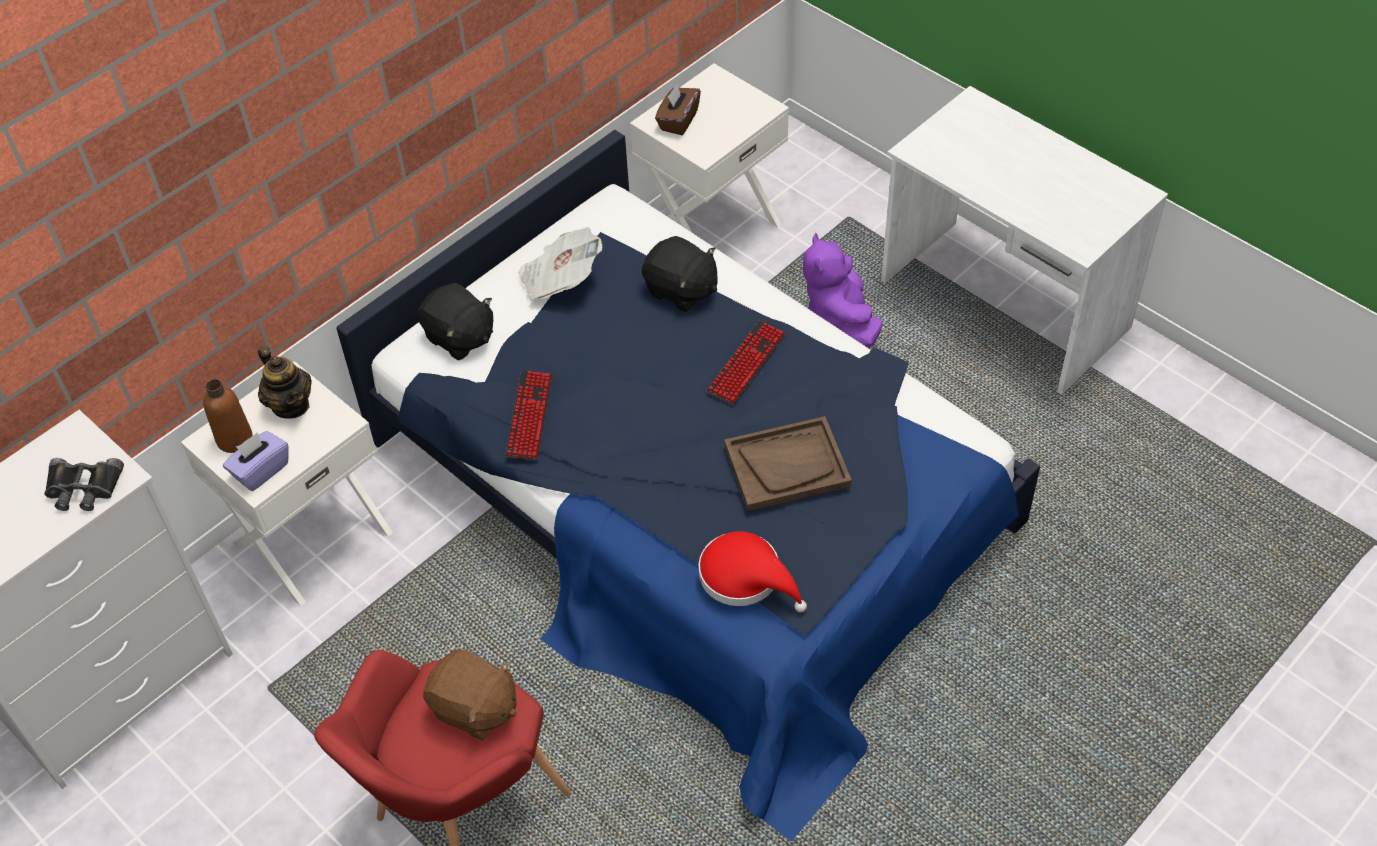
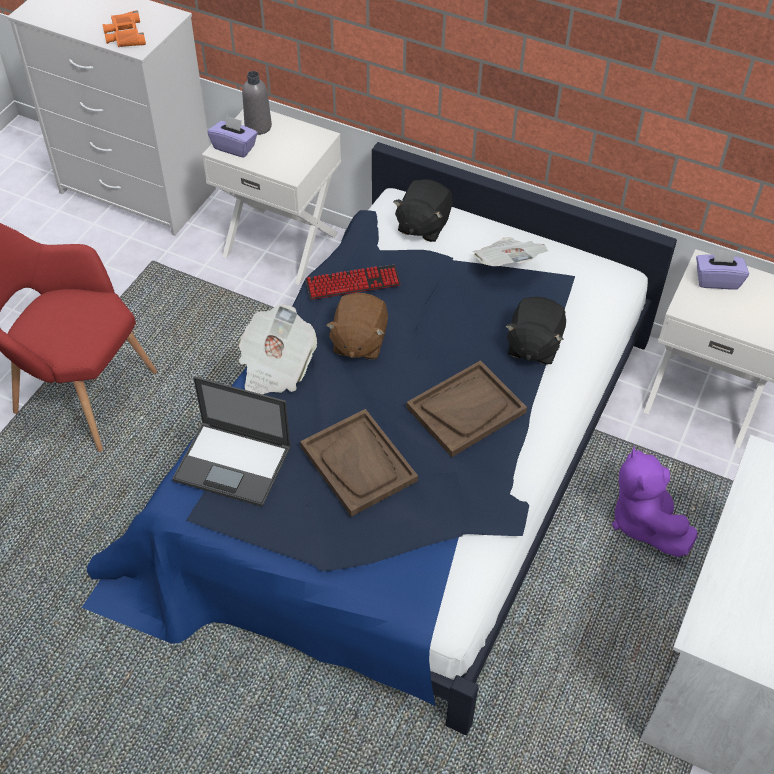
camera: 70 degrees right, 0 degrees up
(83, 488) = (124, 35): black binoculars -> orange binoculars
(234, 439) = (258, 126): brown bottle -> grey bottle
(291, 405) = (298, 144): teapot -> none
(474, 709) = (78, 329): brown plush toy -> brown plush toy (358, 341)
(622, 514) = (275, 366): none -> newspaper
(678, 121) = (717, 280): brown tissue box -> purple tissue box
(746, 363) = (466, 410): keyboard -> brown tray
(746, 577) = (234, 463): red hat -> laptop
(838, 320) = (643, 520): purple plush toy -> purple plush toy turned 75 degrees counterclockwise

